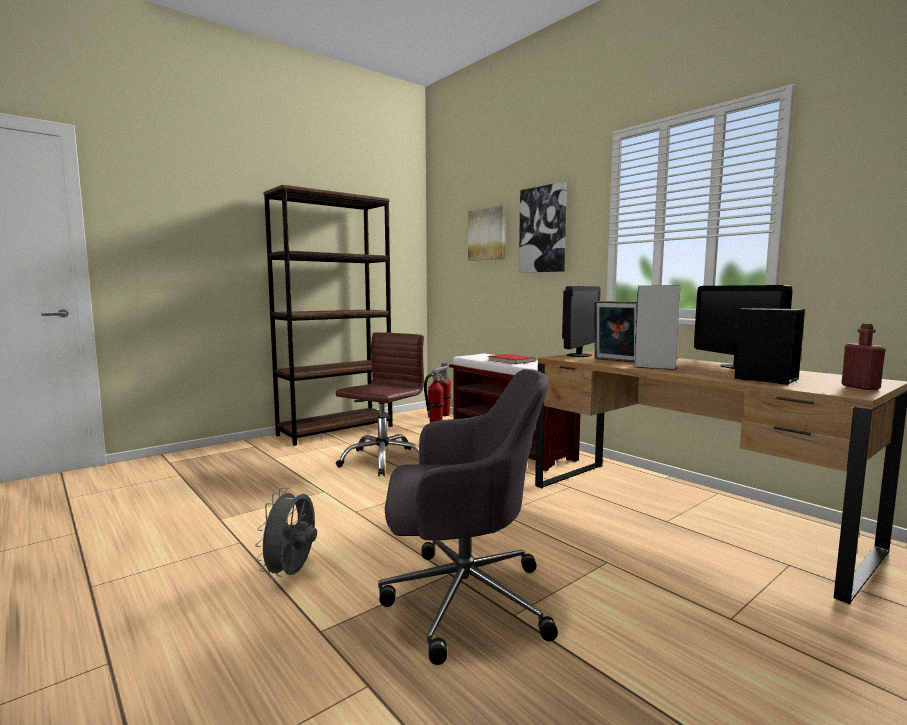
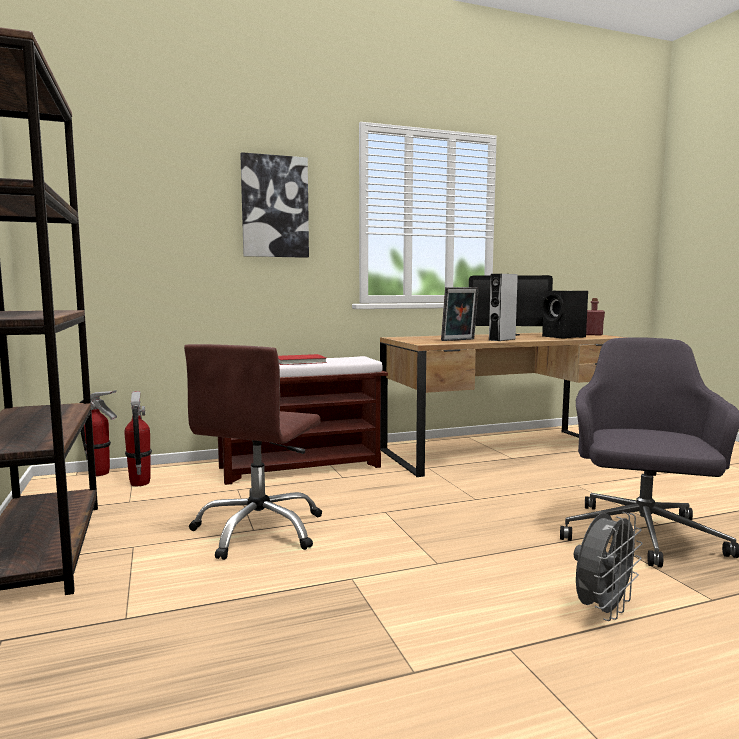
camera: 70 degrees left, 0 degrees up
(292, 574) = (603, 610): grey fan -> grey fan turned 75 degrees counterclockwise
(382, 460) = (259, 530): brown office chair -> brown office chair turned 120 degrees counterclockwise
(487, 234) = (174, 200): picture -> none
(579, 355) = (415, 341): monitor -> none

